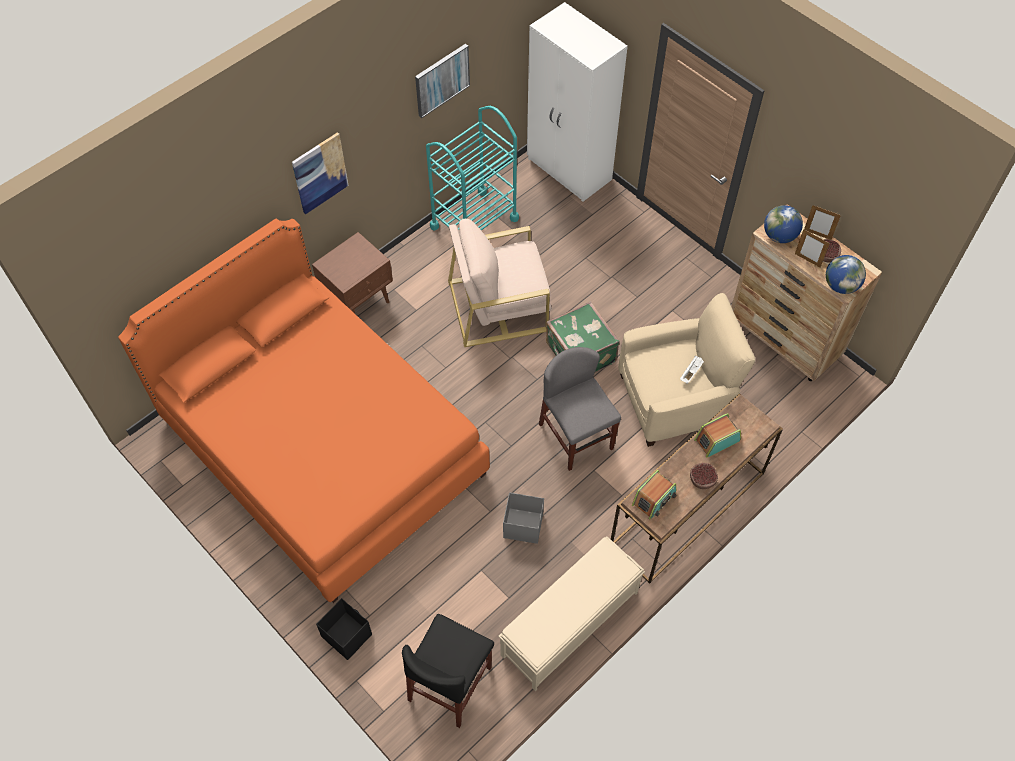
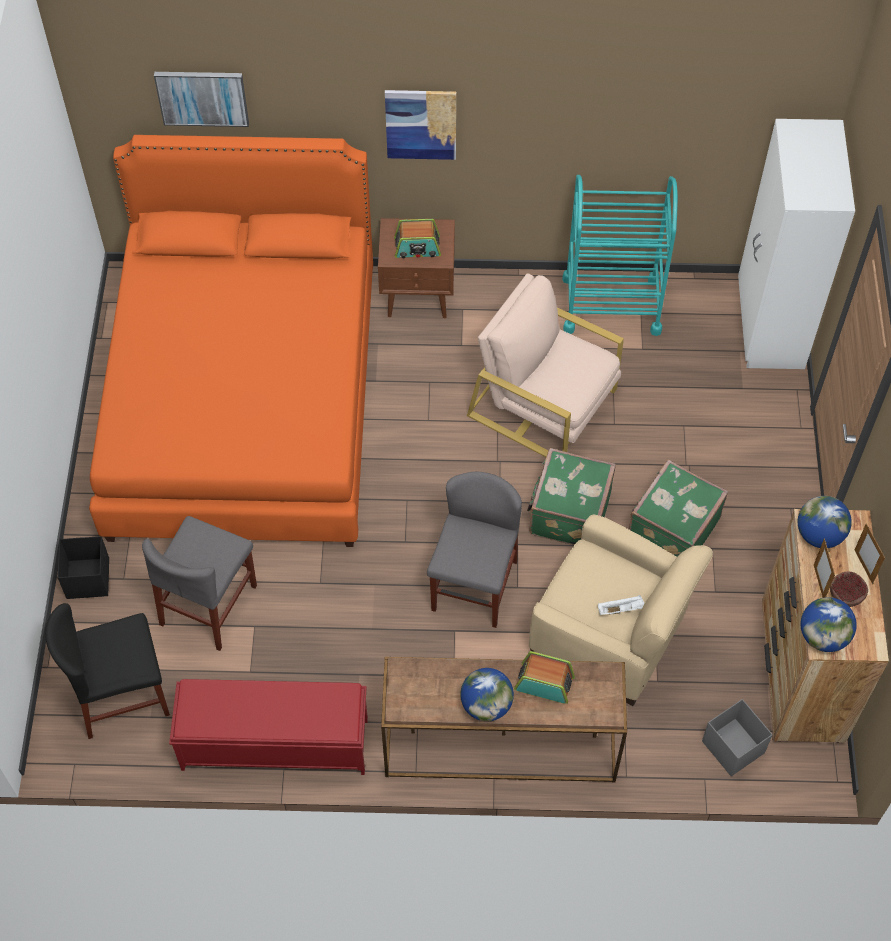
camera: 45 degrees right, 0 degrees up
(440, 582) = (209, 605): none -> grey chair
(441, 80) = (626, 113): picture -> picture (202, 97)
(522, 525) = (333, 621): grey storage box -> grey storage box (732, 746)
(569, 624) = (273, 743): beige bench -> red bench
(640, 317) = (671, 528): none -> green suitcase
(654, 499) = (420, 681): radio -> radio (417, 247)
(702, 479) = (486, 705): bowl -> globe

